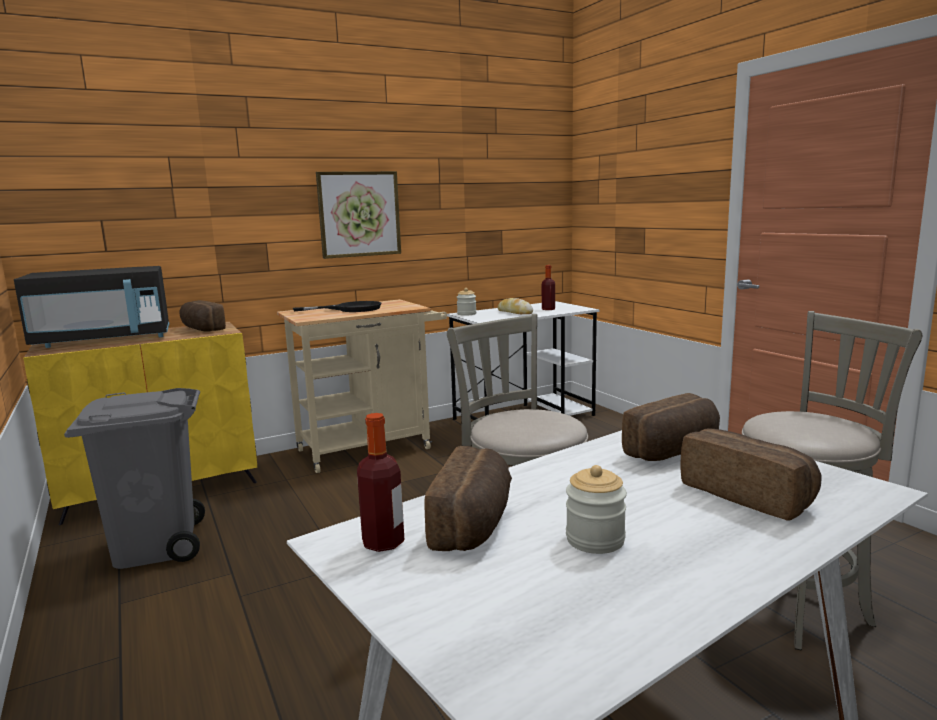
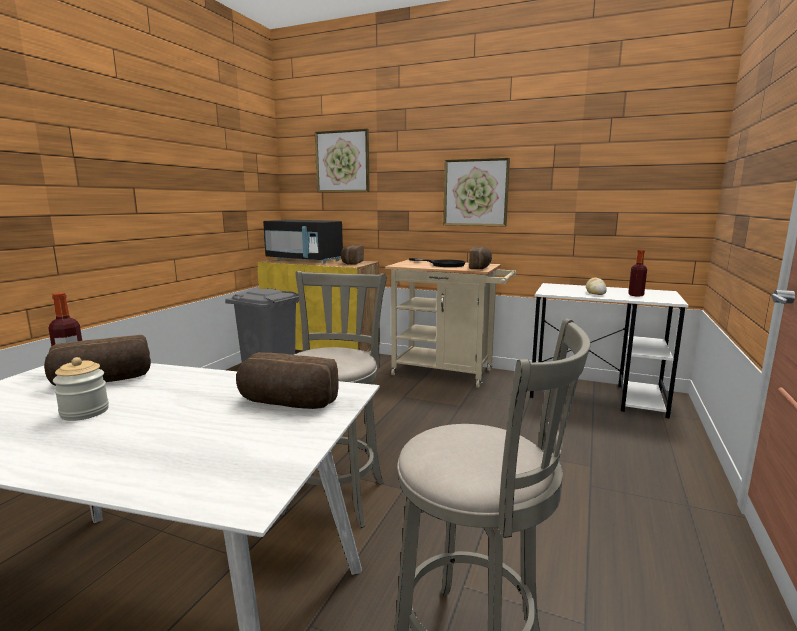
camera: 50 degrees right, 0 degrees up
(142, 170) = (342, 161): none -> picture
(466, 314) = (554, 285): jar -> none
(748, 494) = (197, 443): bread -> bread (480, 267)

